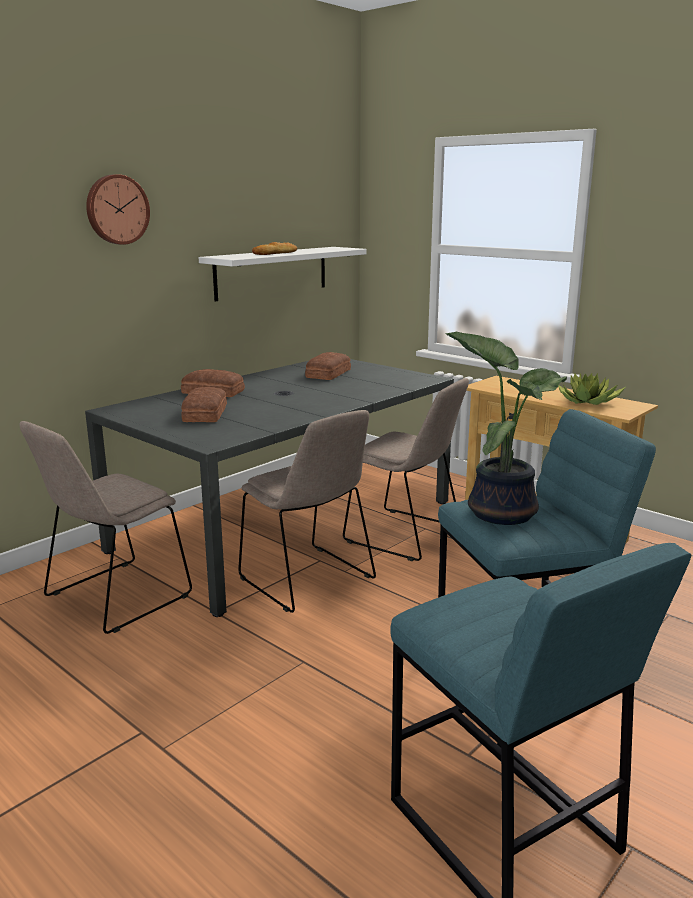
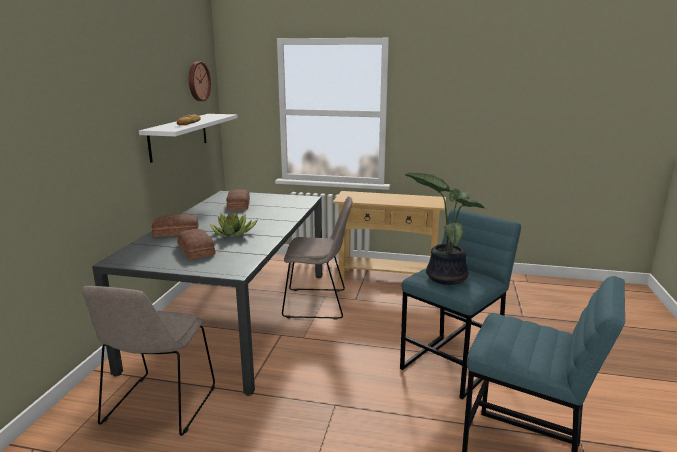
camera: 30 degrees left, 0 degrees up
(116, 209) = (86, 99): wall clock -> wall clock (197, 81)
(309, 580) = (287, 350): beige chair -> none
(588, 401) = (411, 200): potted plant -> potted plant (233, 233)

